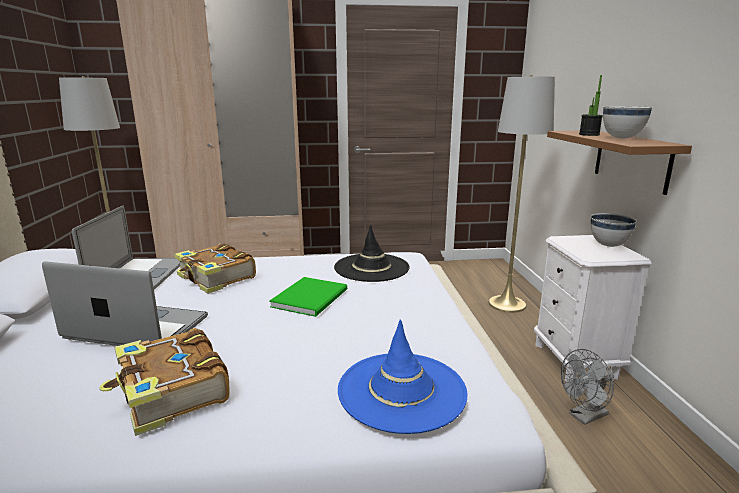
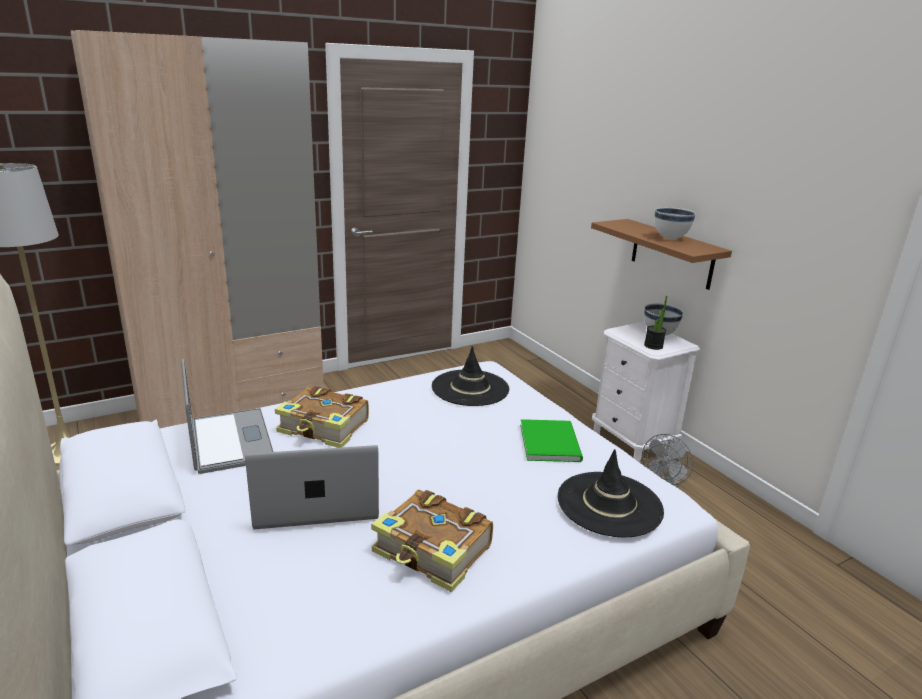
camera: 25 degrees left, 5 degrees up
(312, 297) = (449, 433): green book -> green book (551, 441)
(401, 391) = (609, 504): blue hat -> black hat
(507, 304) = (544, 393): grey floor lamp -> none
(589, 134) = (637, 231): potted plant -> potted plant (653, 346)

